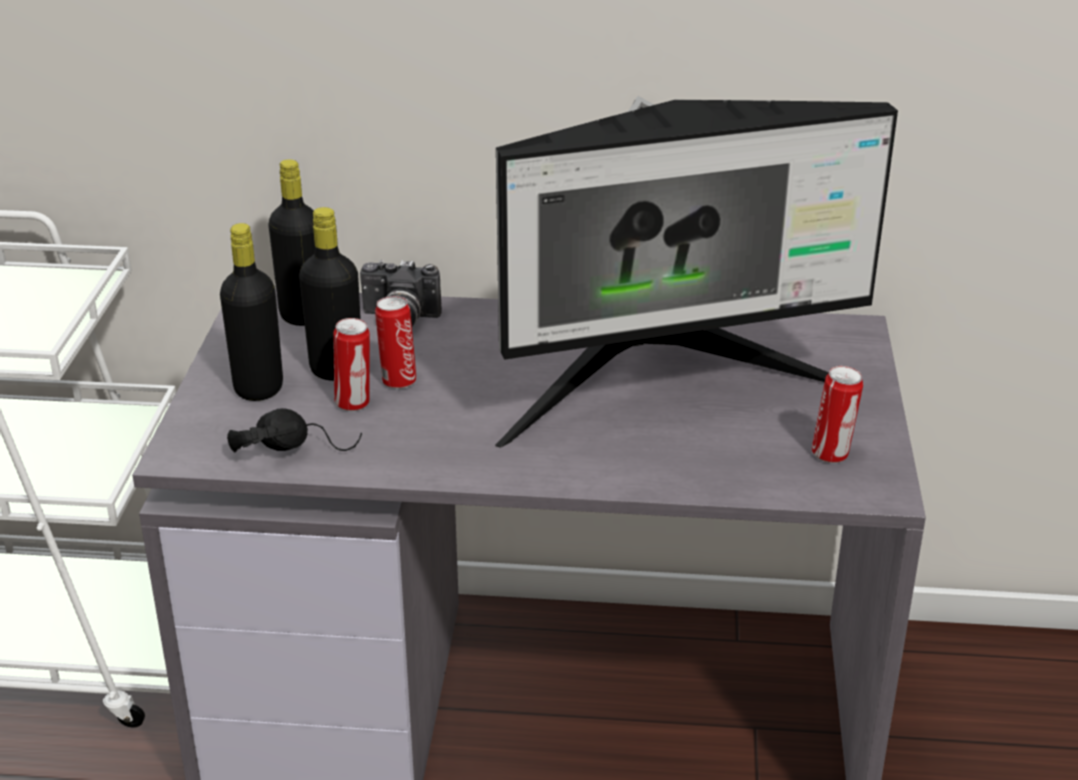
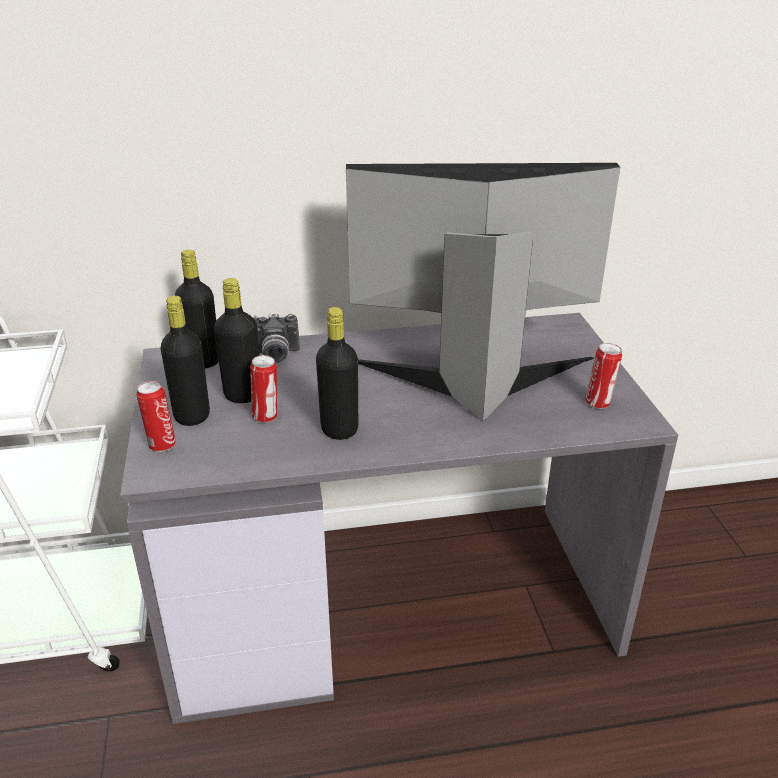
camera: 15 degrees left, 0 degrees up
(294, 448) = (236, 455): black headphones -> none
(398, 381) = (290, 396): can -> can (161, 445)
(443, 435) = (339, 429): none -> black bottle
(667, 389) = (473, 376): monitor -> monitor turned 150 degrees counterclockwise

